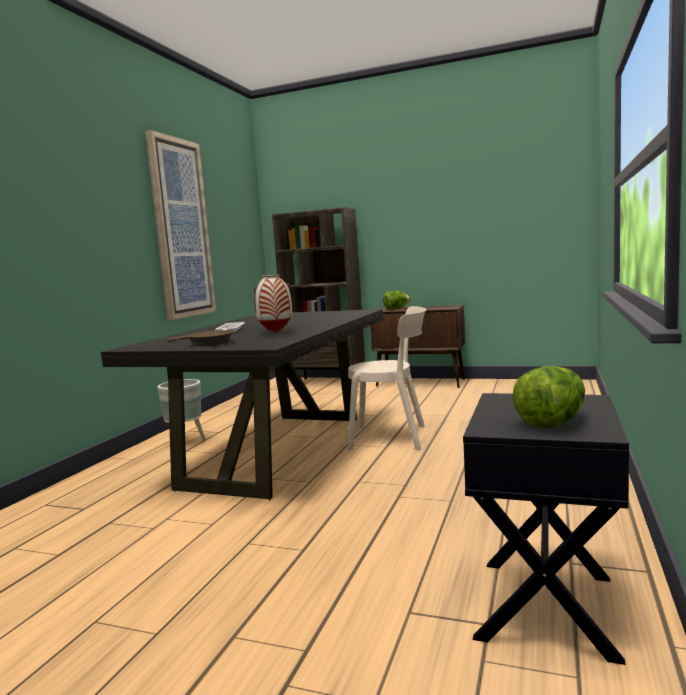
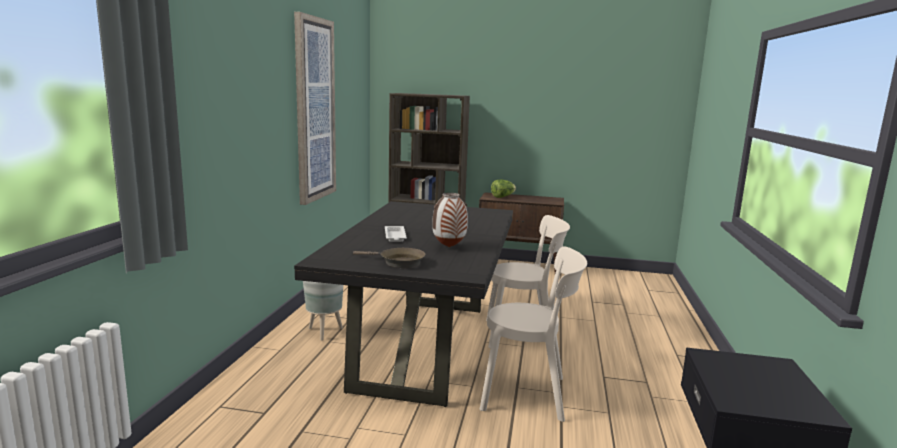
camera: 10 degrees left, 5 degrees up
(368, 487) = (529, 394): none -> beige chair
(552, 422) = (775, 395): lettuce -> none

